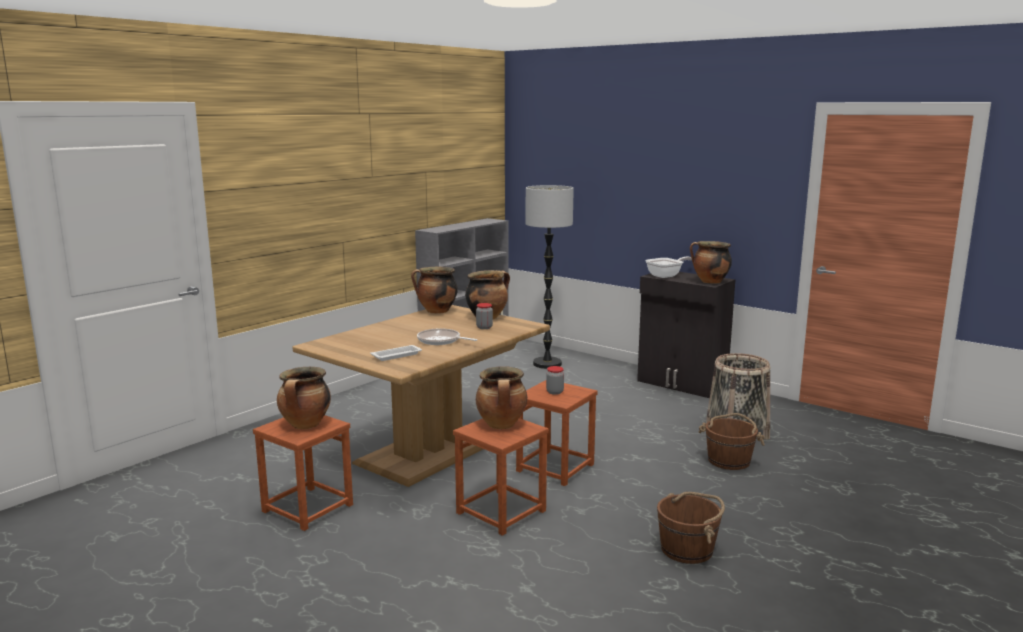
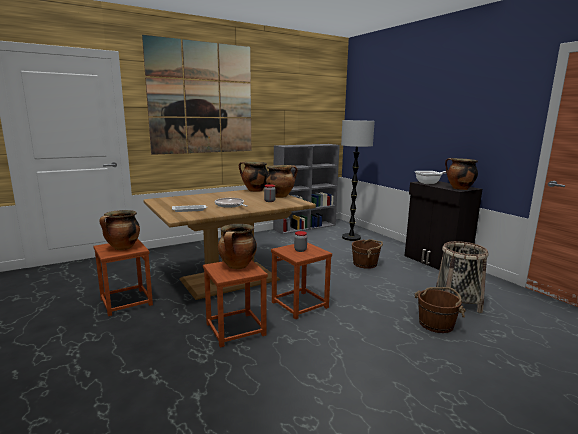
camera: 20 degrees right, 0 degrees up
(314, 166) = (202, 98): none -> picture
(688, 549) = (349, 394): brown bucket -> brown bucket (365, 264)

